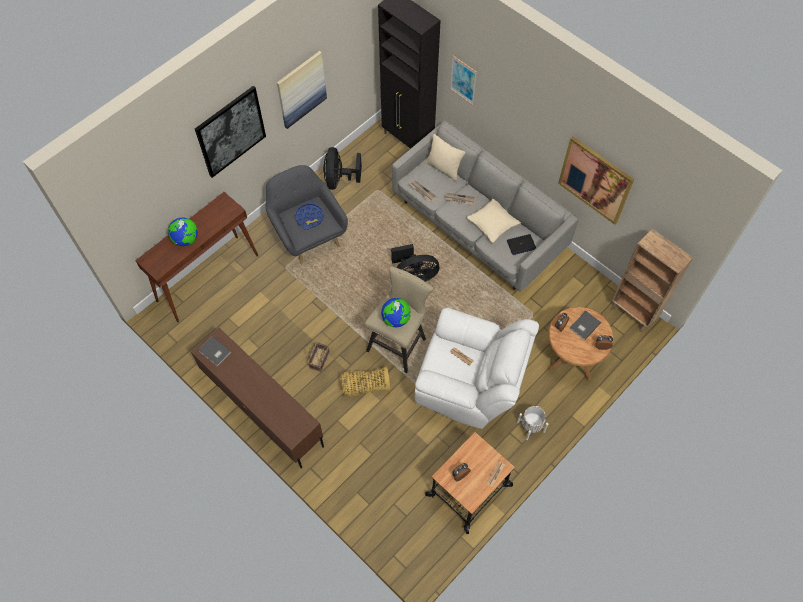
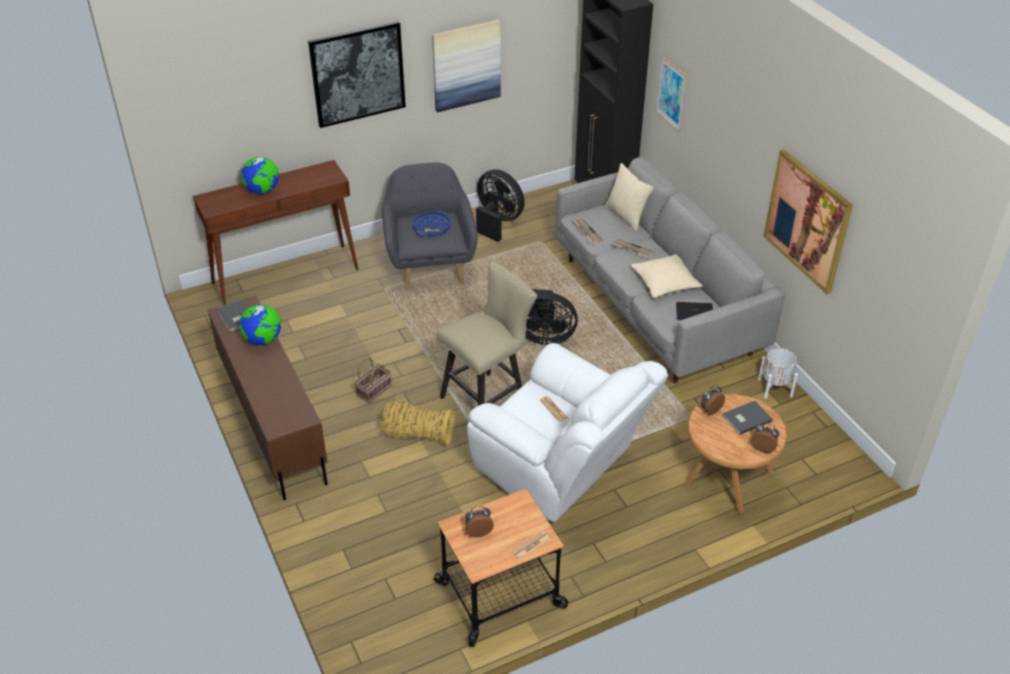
camera: 20 degrees right, 20 degrees down
(339, 179) = (497, 222): black fan -> black fan turned 105 degrees clockwise
(396, 319) = (478, 334): globe -> globe (263, 340)
(530, 426) = (628, 545): white planter -> white planter (775, 387)
(633, 313) = (840, 454): brown bookcase -> none

